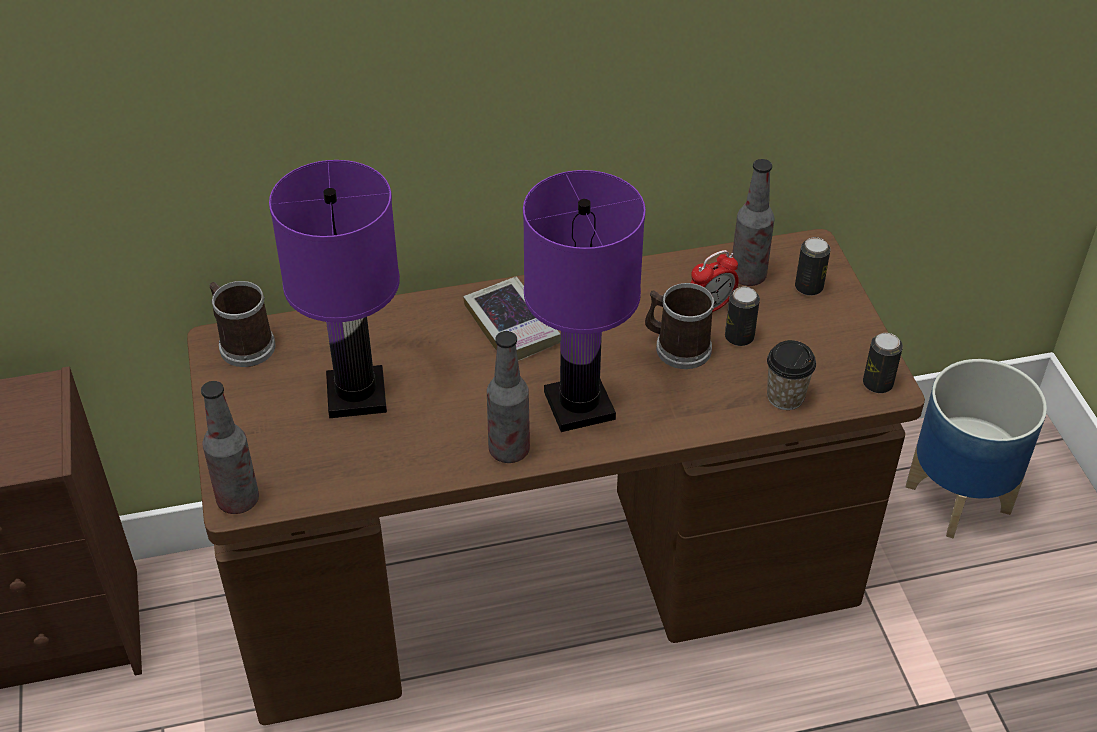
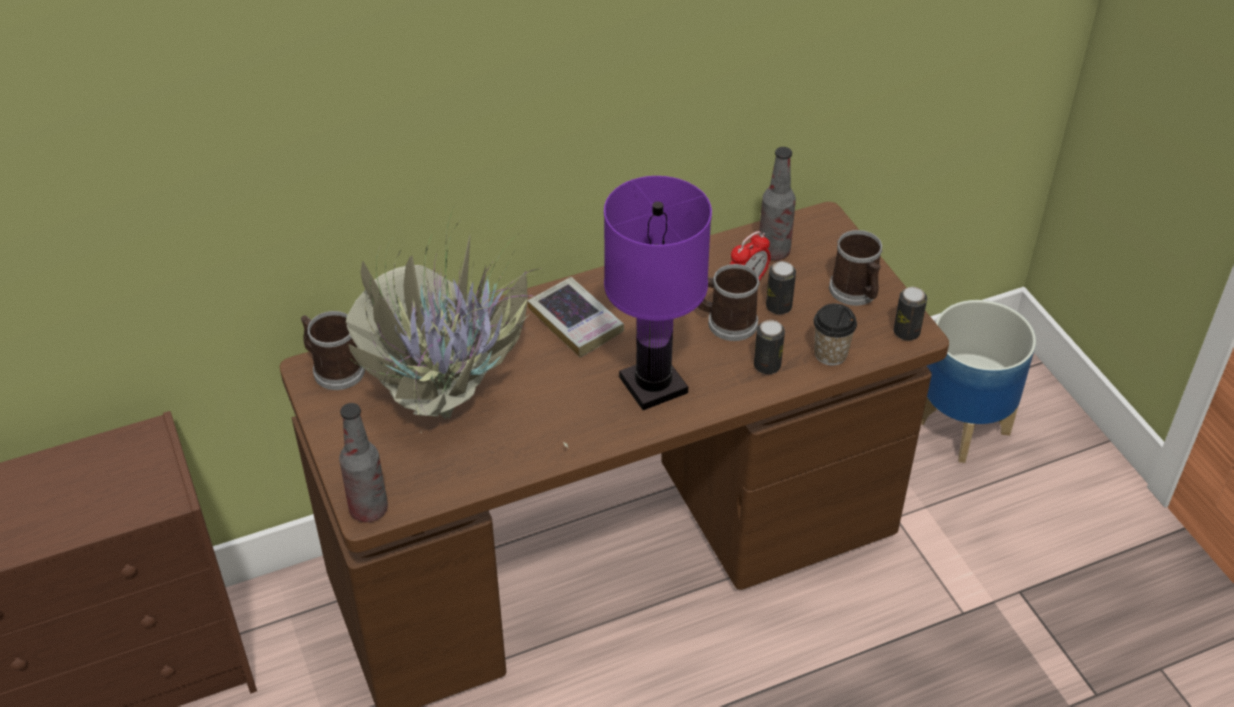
camera: 10 degrees left, 0 degrees up
(357, 395) = (452, 402): purple table lamp -> potted plant
(509, 450) = (601, 432): bottle -> none
(808, 287) = (828, 255): can -> can (767, 365)
(830, 332) = (856, 292): none -> mug

